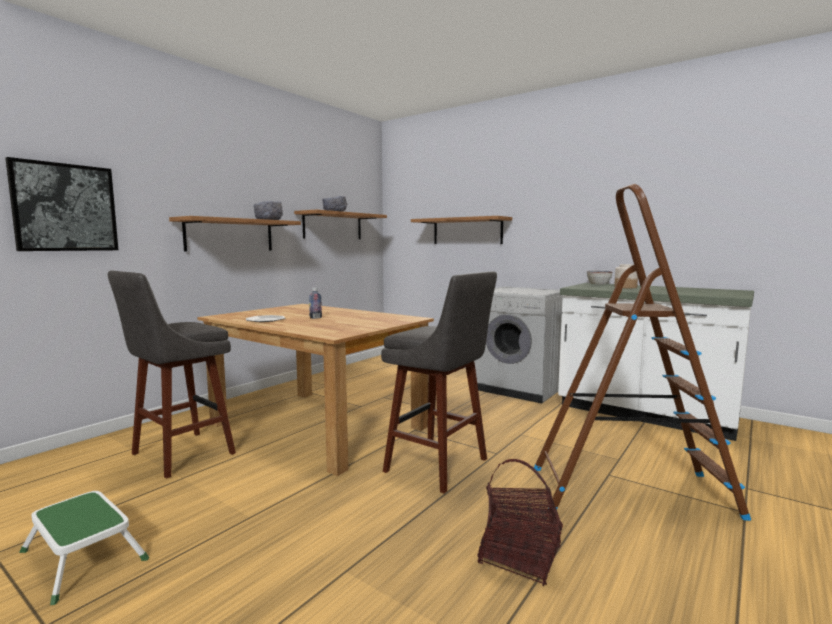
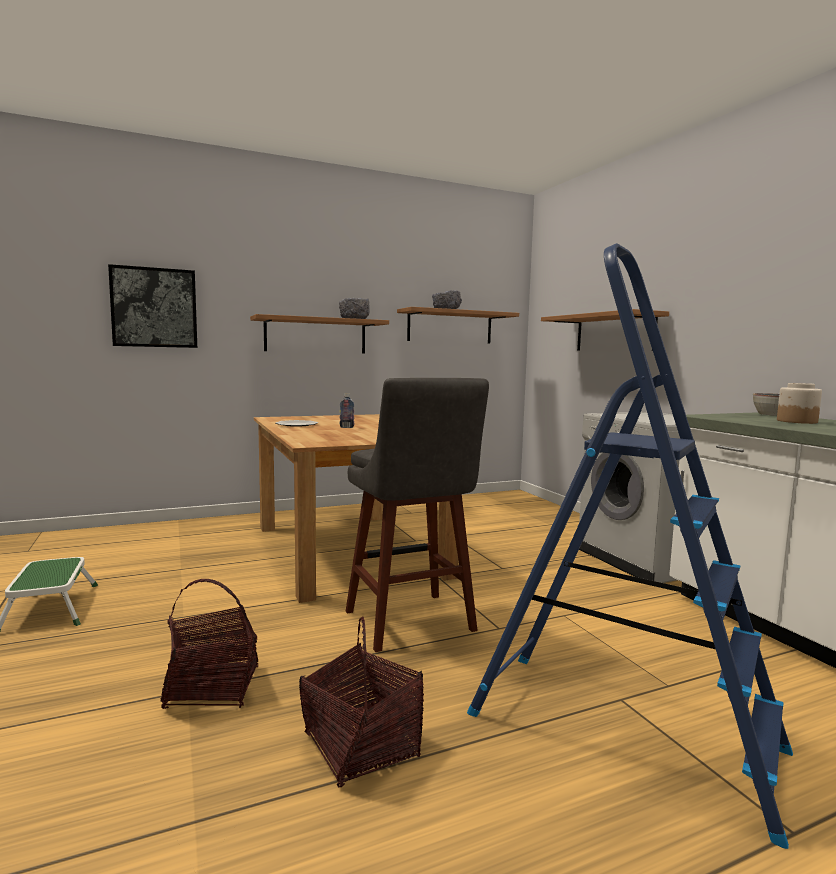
camera: 30 degrees right, 0 degrees up
(179, 455) = (203, 549): grey stool -> none
(363, 561) = (213, 688): none -> basket
(632, 492) = (624, 732): brown step ladder -> blue step ladder

